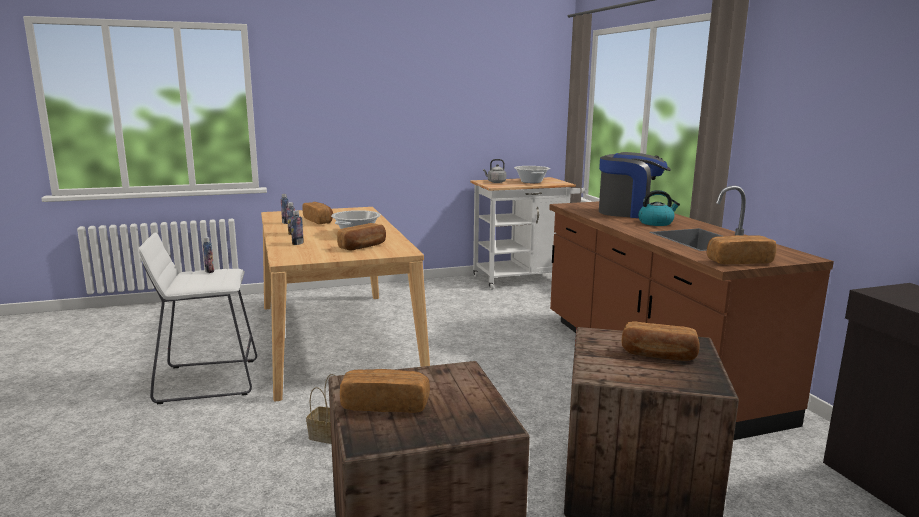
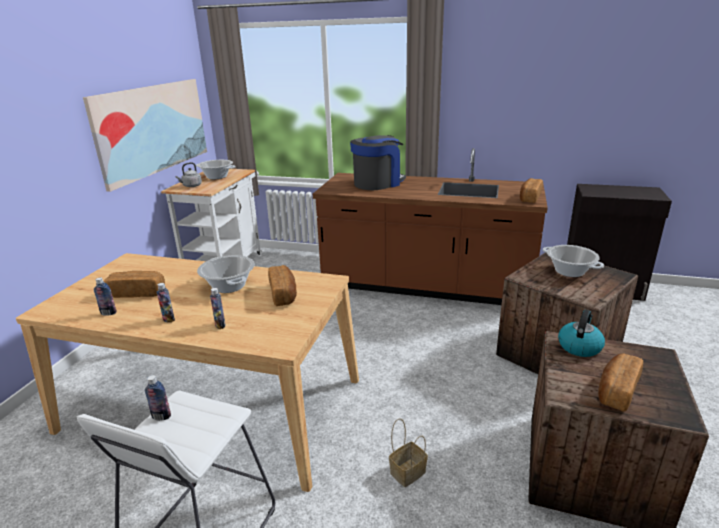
camera: 55 degrees left, 10 degrees up
(480, 123) = (154, 129): none -> picture
(656, 223) = (416, 186): kettle -> kettle (579, 346)
(658, 355) = (569, 271): bread -> cooking pot

